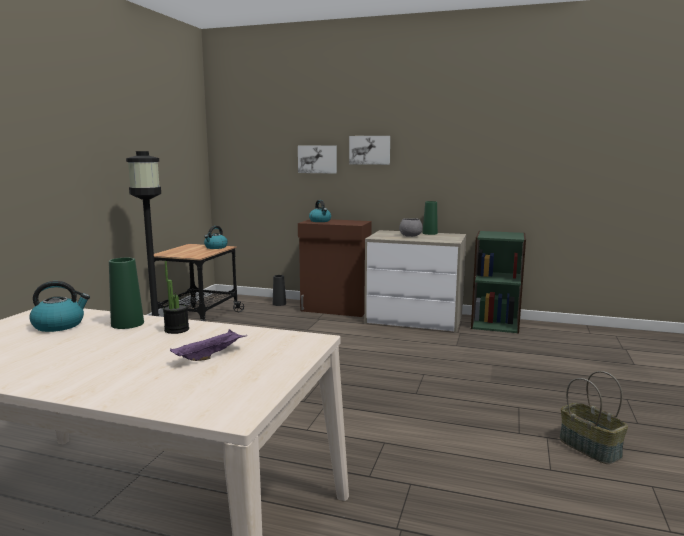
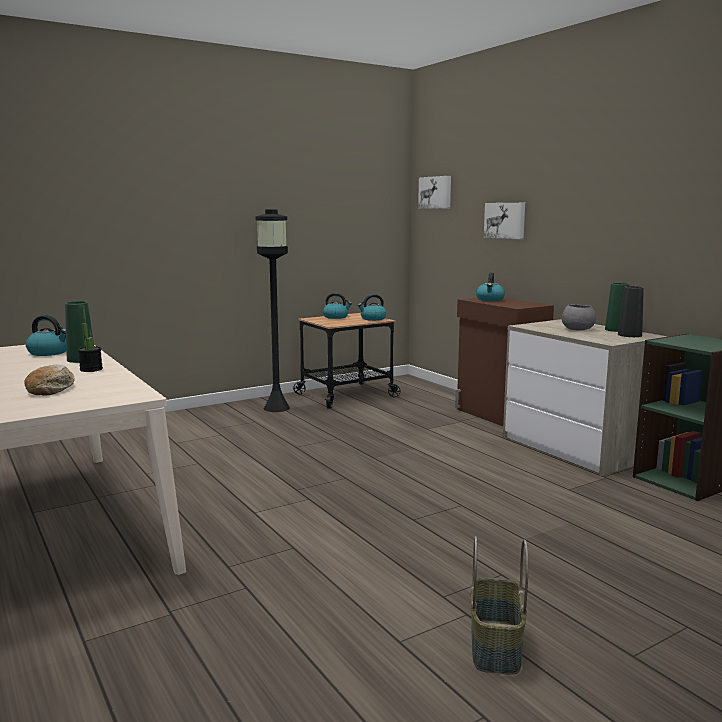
camera: 40 degrees right, 0 degrees up
(180, 250) = (336, 317): none -> kettle
(210, 356) = (52, 389): purple tray -> bread
(279, 304) = (449, 397): black vase -> black vase (629, 335)
(370, 150) = (560, 208): picture -> picture (436, 192)

